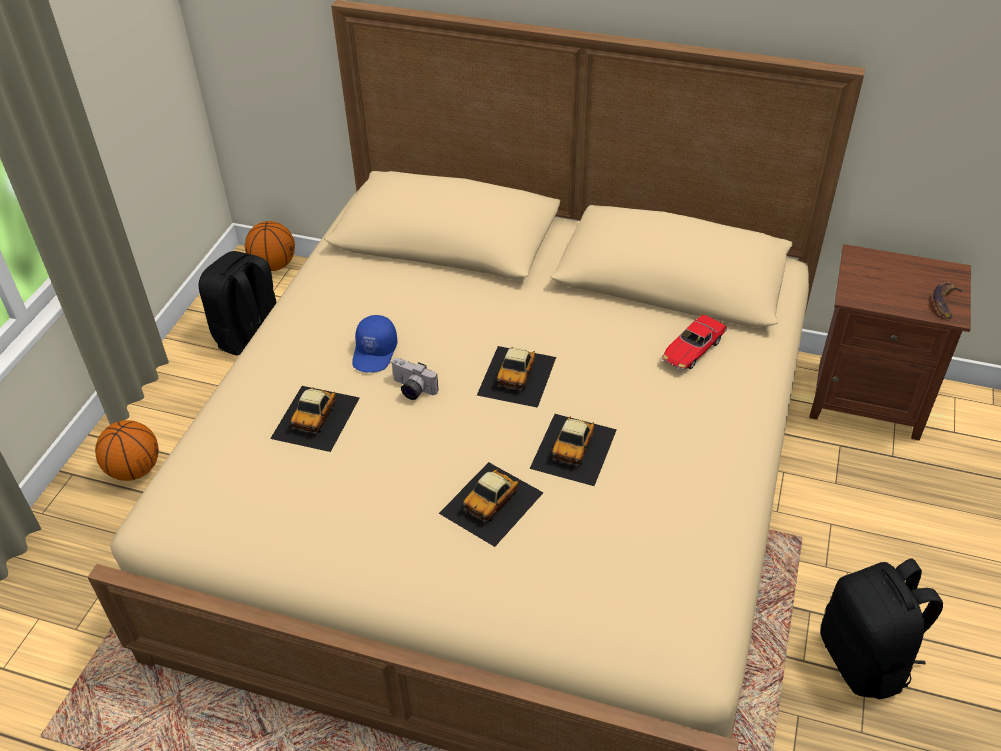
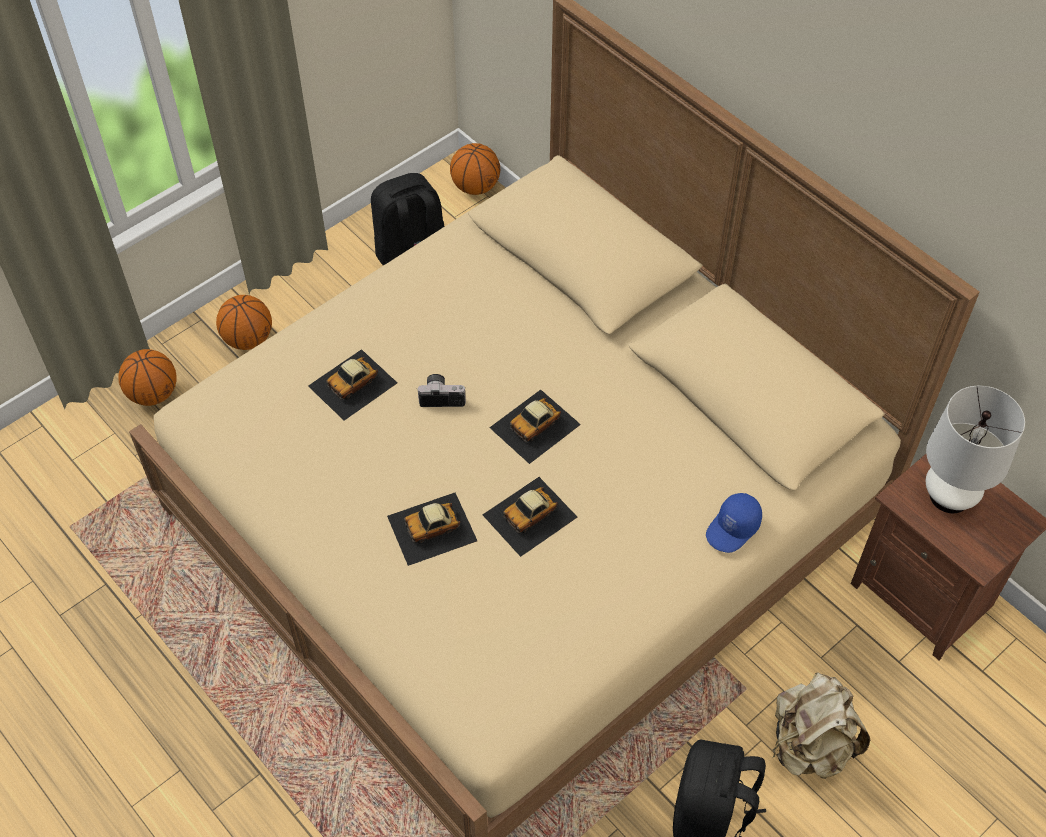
camera: 30 degrees right, 10 degrees up
(61, 562) = (153, 394): none -> basketball
(375, 353) = (438, 346): blue cap -> blue cap (733, 529)
(411, 390) = (442, 396): camera -> camera turned 120 degrees clockwise
(692, 350) = (702, 476): toy car -> none
(886, 279) = (949, 496): none -> white table lamp
(886, 554) = (810, 745): none -> beige backpack
(945, 302) = (985, 547): banana -> none

